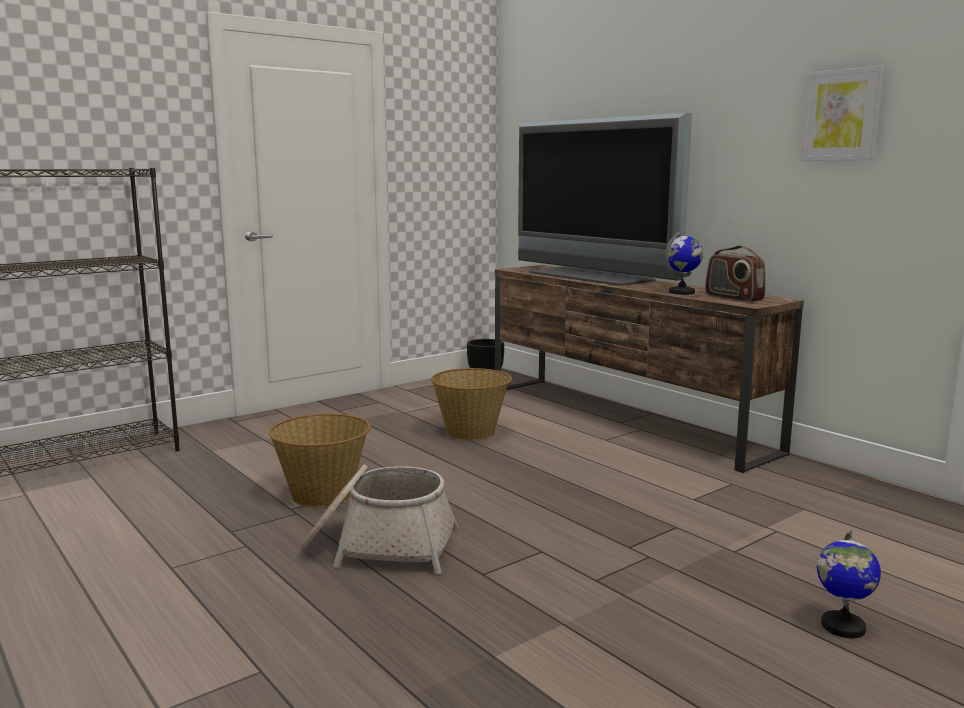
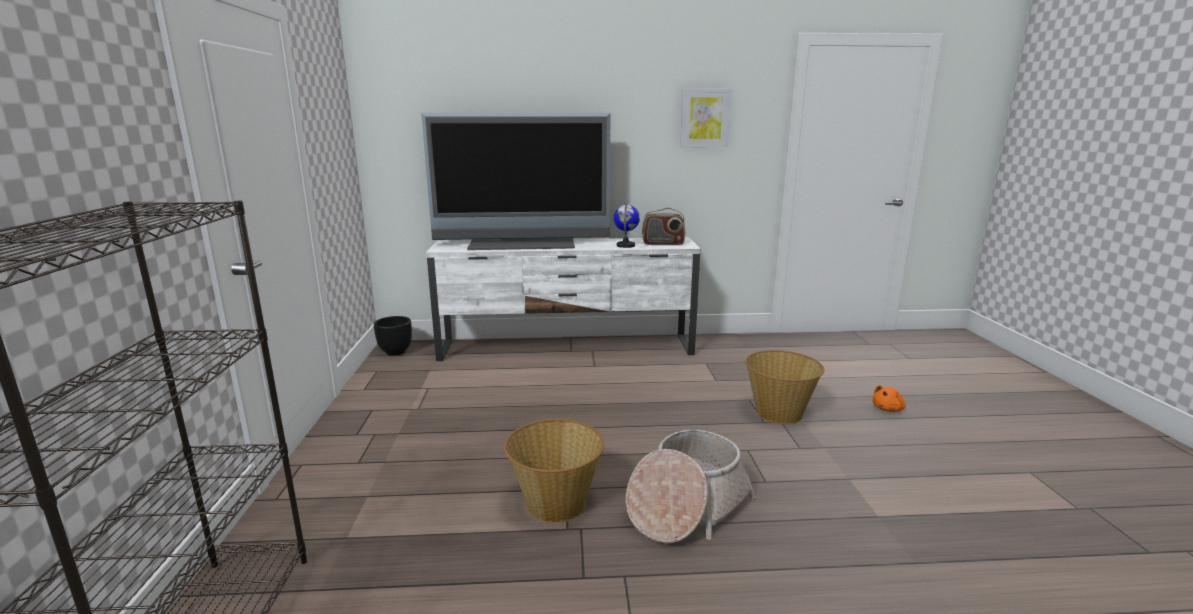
camera: 55 degrees left, 5 degrees up
(471, 432) = (511, 399): basket -> basket (779, 412)
(624, 419) = (567, 348): brown tv stand -> white tv stand
(842, 627) = (888, 409): globe -> orange plush toy

